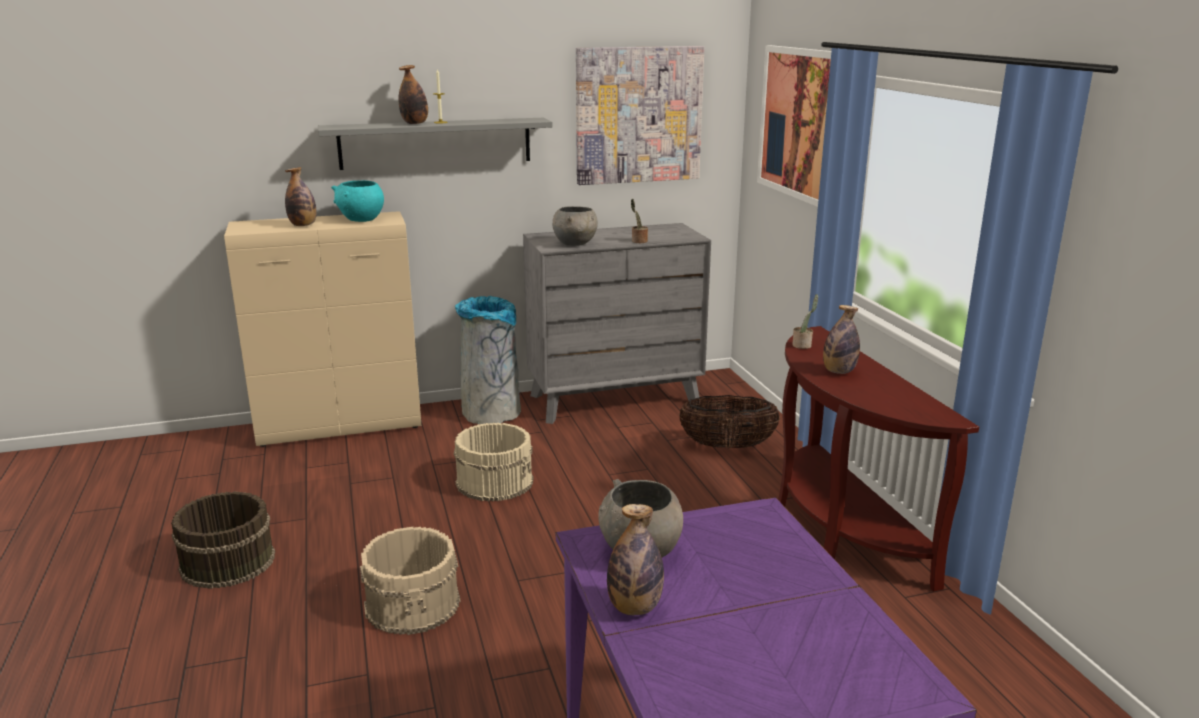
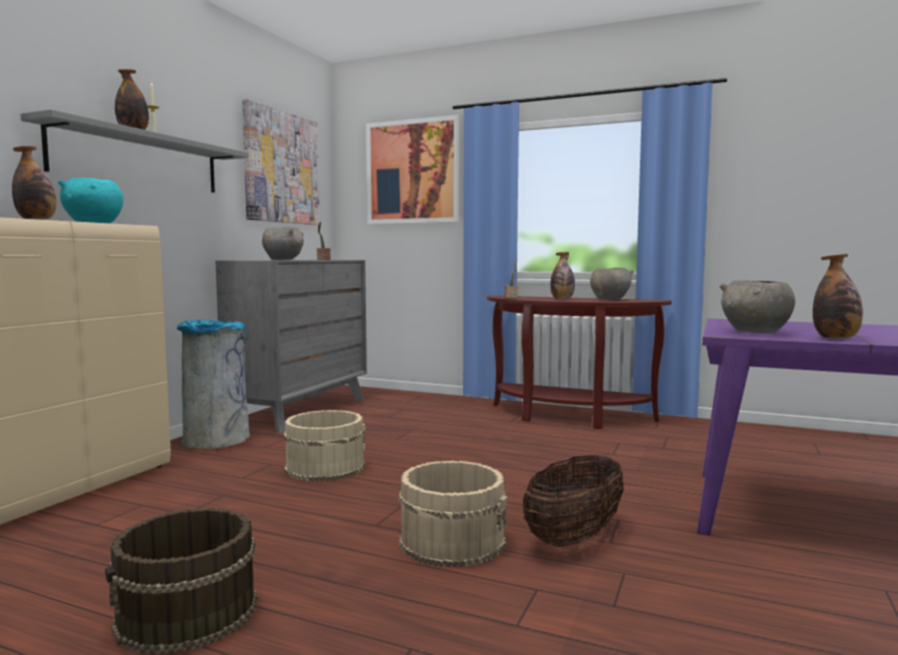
camera: 50 degrees left, 15 degrees down
(727, 446) = (430, 409): basket -> basket (574, 537)
(901, 392) = (610, 299): none -> grey bowl

